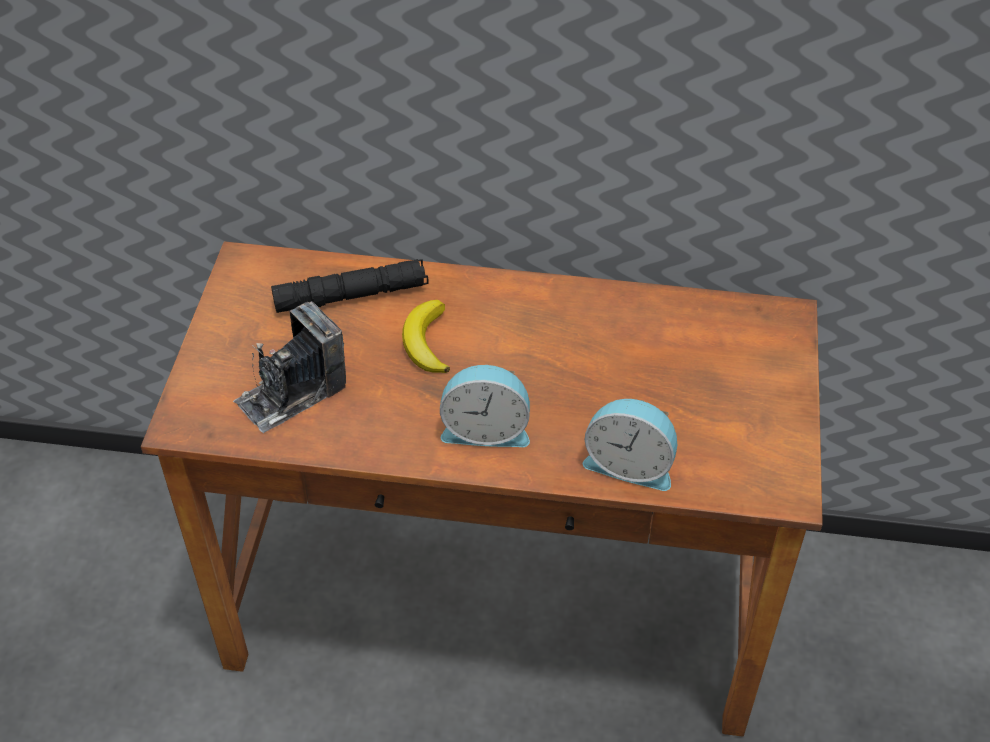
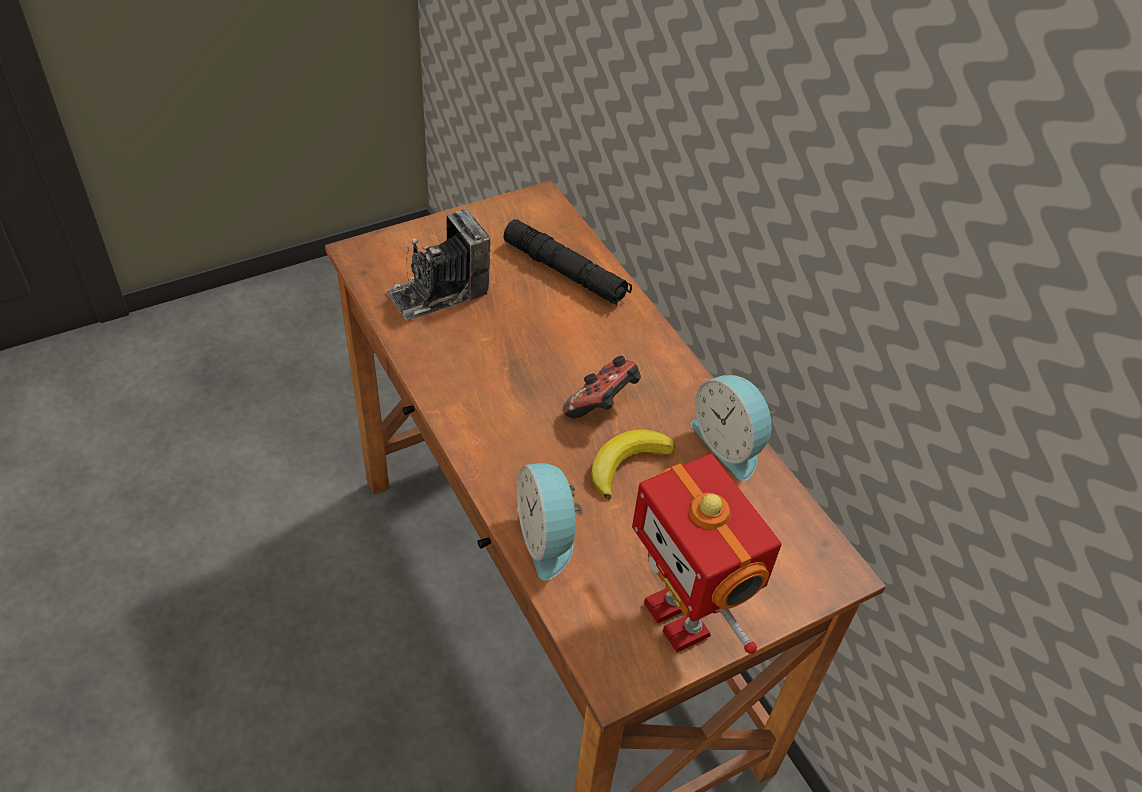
camera: 50 degrees right, 0 degrees up
(292, 393) = (438, 292): camera -> camera turned 45 degrees counterclockwise
(426, 342) = (560, 338): banana -> banana (627, 463)
(486, 429) = (502, 421): alarm clock -> alarm clock (730, 444)
(523, 355) = (603, 404): none -> game controller
(762, 426) = (681, 617): none -> toy robot

